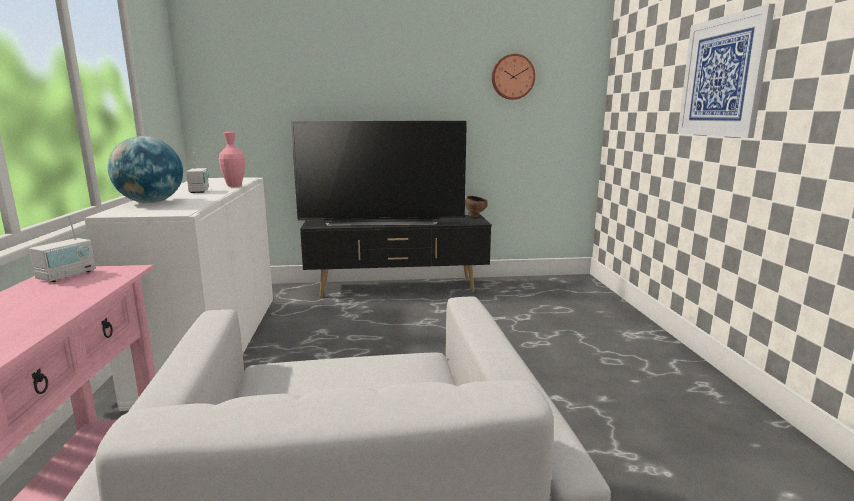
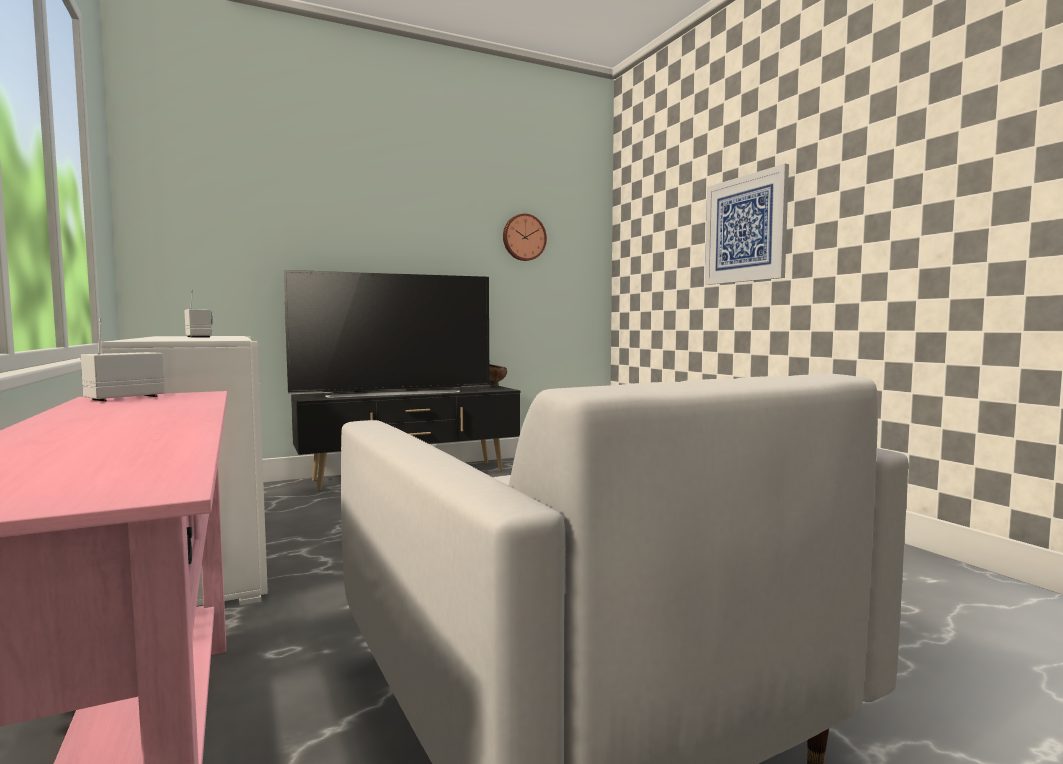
camera: 20 degrees left, 10 degrees down
(67, 275) = (124, 398): radio -> radio turned 150 degrees counterclockwise
(151, 202) = (160, 338): globe -> none
(234, 186) = (235, 336): pink vase -> none

